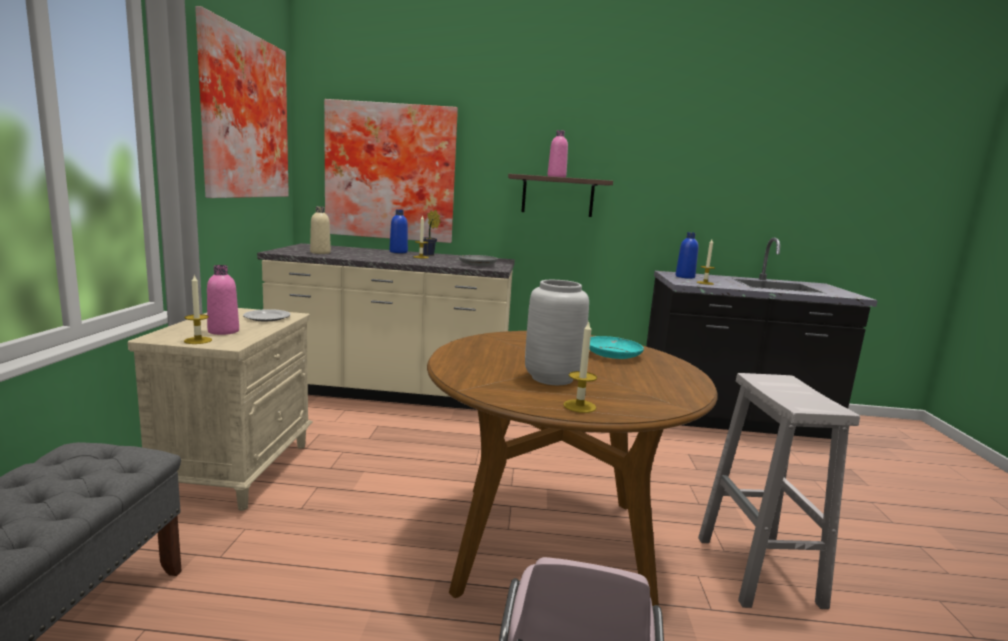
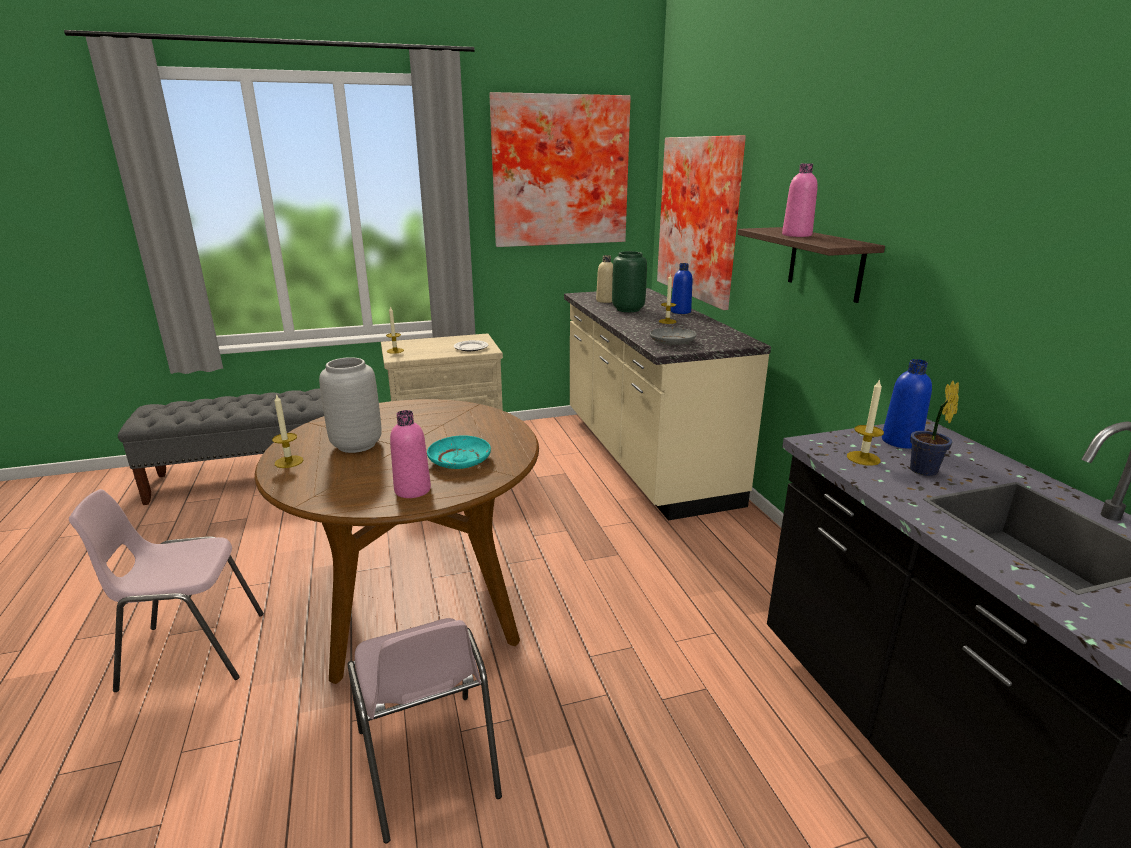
camera: 70 degrees right, 10 degrees up
(223, 331) = (422, 349): pink bottle -> pink bottle (412, 490)
(364, 255) = (627, 309): none -> green vase
(429, 255) = (693, 320): potted plant -> potted plant (924, 472)
(759, 572) = (427, 764): white stool -> pink chair

